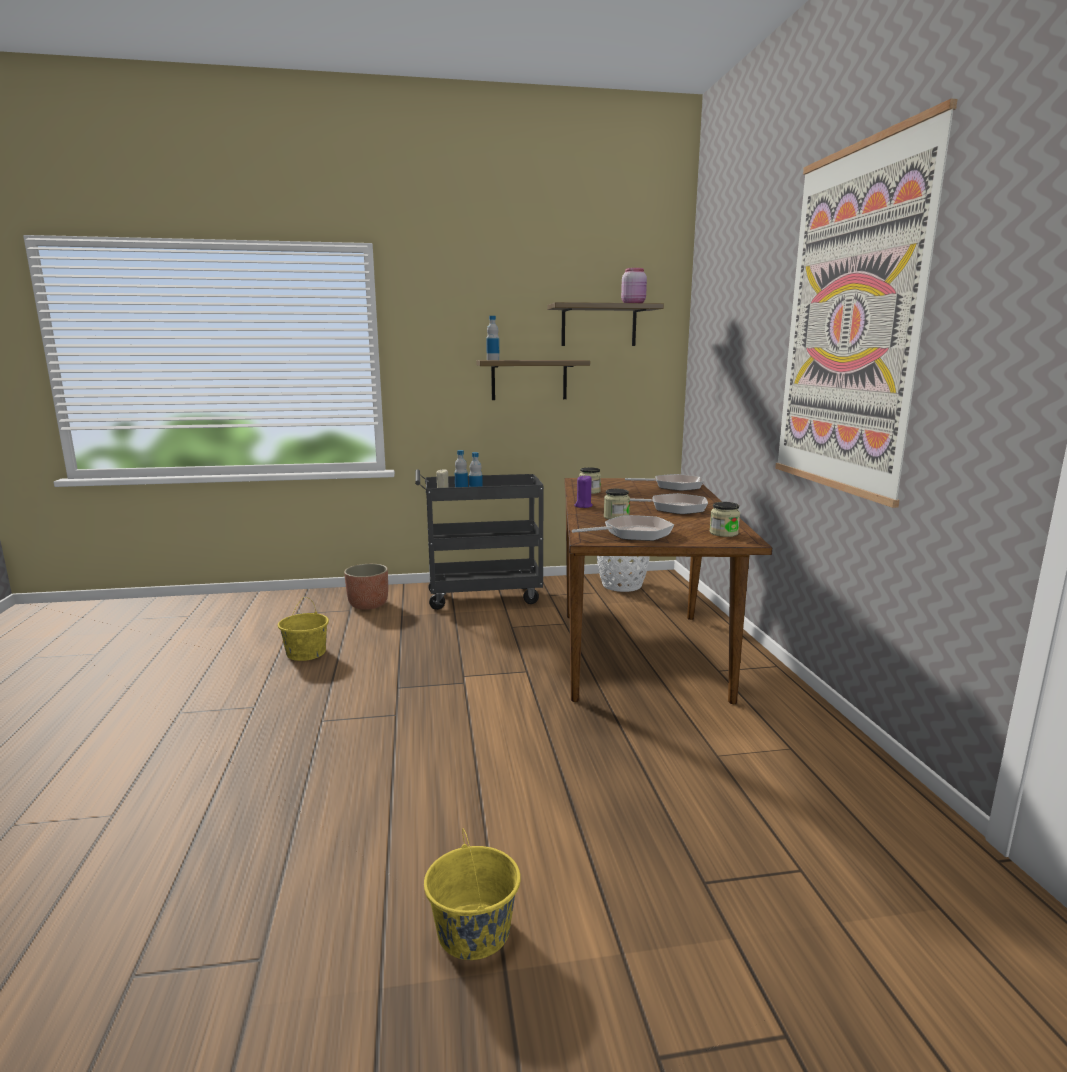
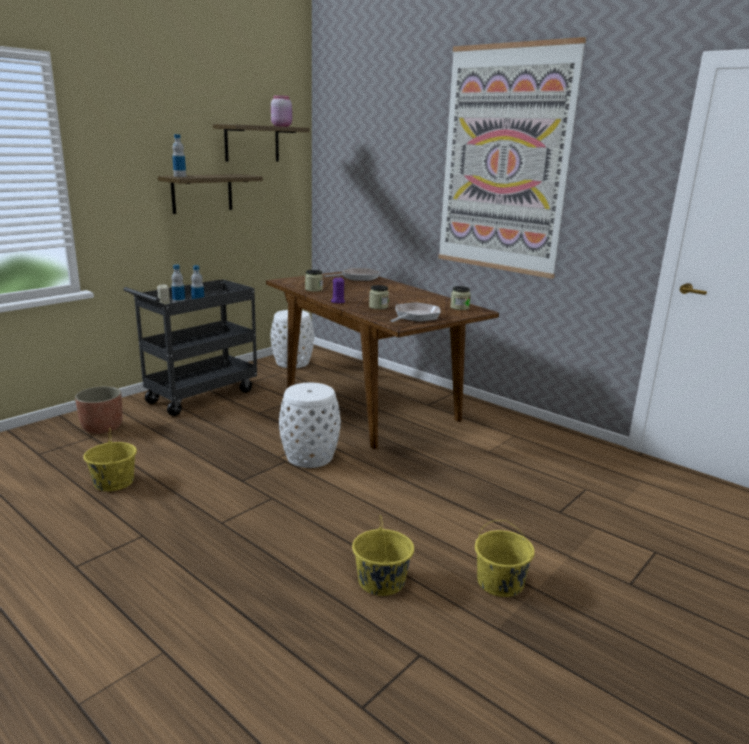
camera: 40 degrees left, 5 degrees up
(355, 851) = (381, 581): none -> yellow bucket
(491, 686) = (309, 457): none -> white stool
(673, 508) = (395, 295): frying pan -> none

